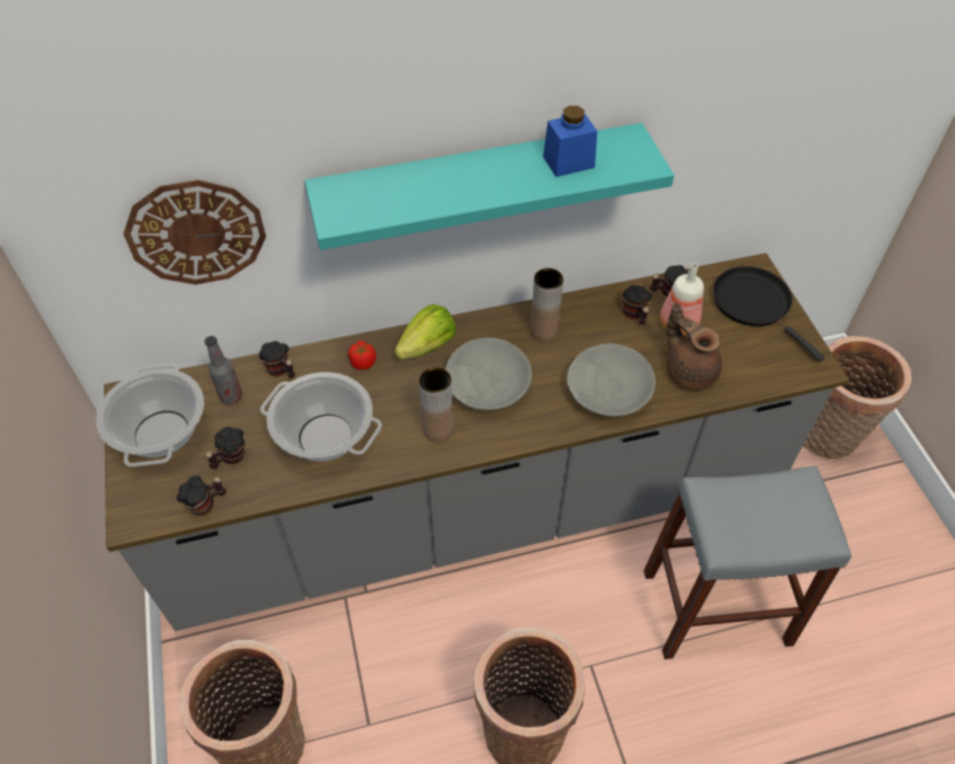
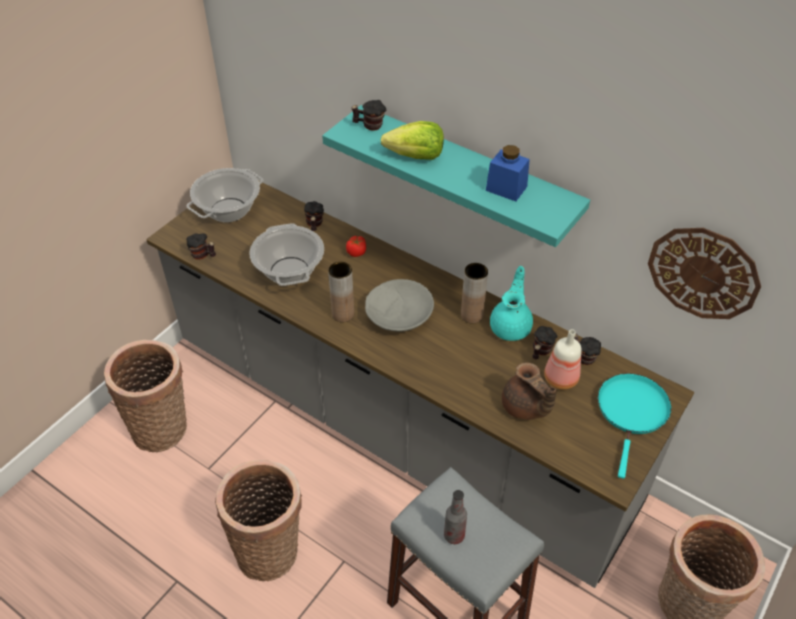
camera: 50 degrees right, 5 degrees down
(196, 232) = (300, 103): wall clock -> wall clock (703, 273)
(230, 458) = (238, 244): mug -> mug (369, 126)
(231, 396) = (277, 218): bottle -> bottle (454, 535)
(428, 346) = (399, 271): lettuce -> lettuce (415, 156)
(585, 314) = (511, 326): none -> turquoise teapot
(609, 392) = (459, 376): grey bowl -> none
(689, 371) = (525, 407): brown teapot -> brown teapot turned 135 degrees clockwise
(755, 304) = (632, 412): black frying pan -> turquoise frying pan

